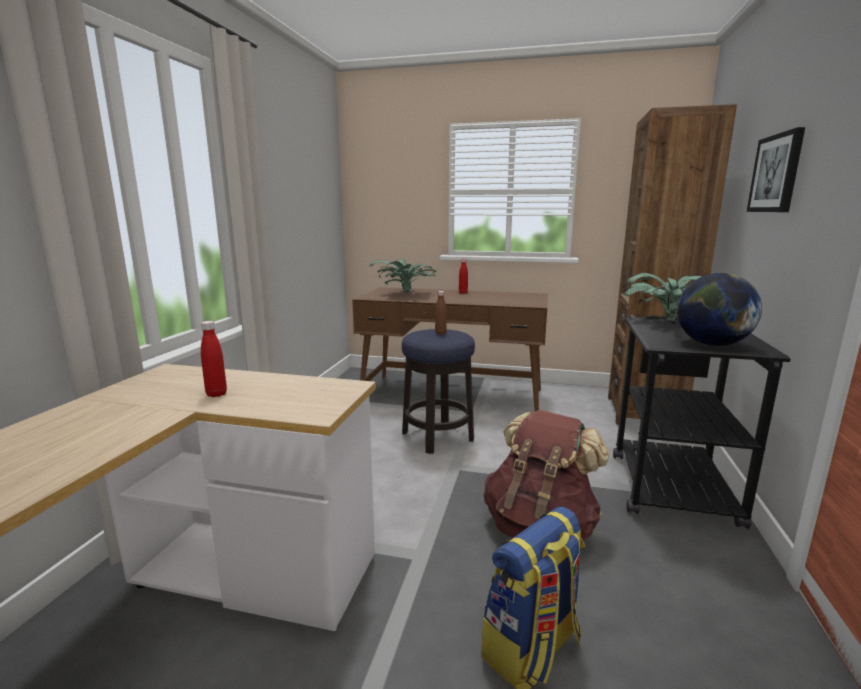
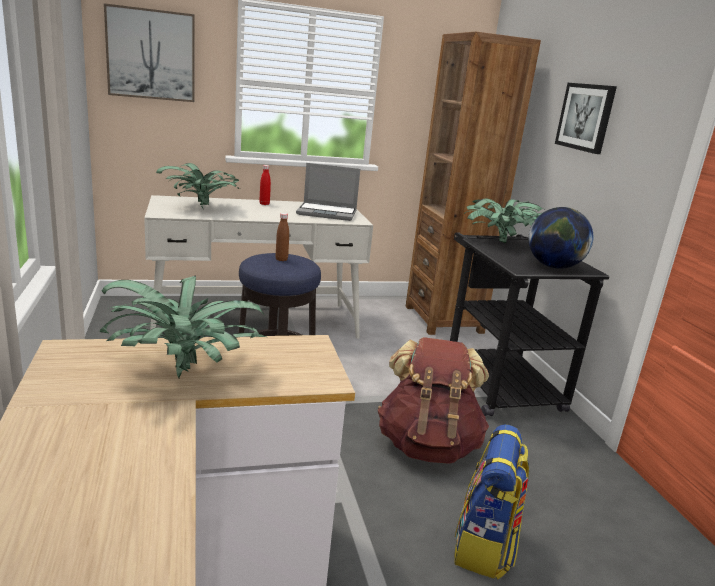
camera: 30 degrees left, 5 degrees up
(216, 394) = (185, 374): red bottle -> potted plant
(385, 179) = (151, 54): none -> picture
(452, 396) = (256, 322): brown desk -> white desk
(513, 299) = (328, 213): none -> laptop

